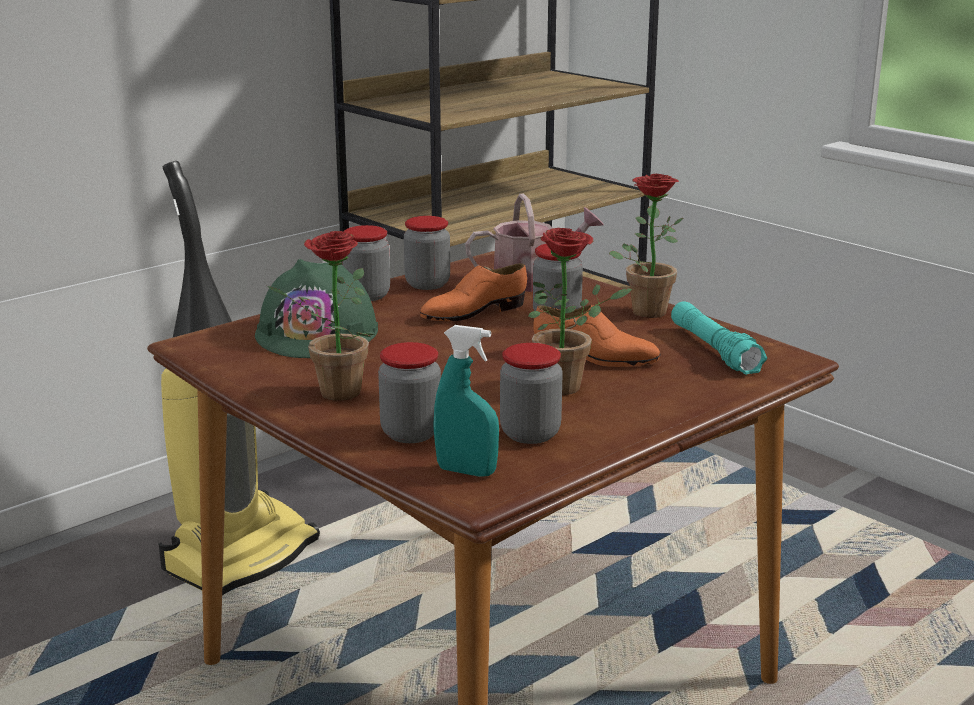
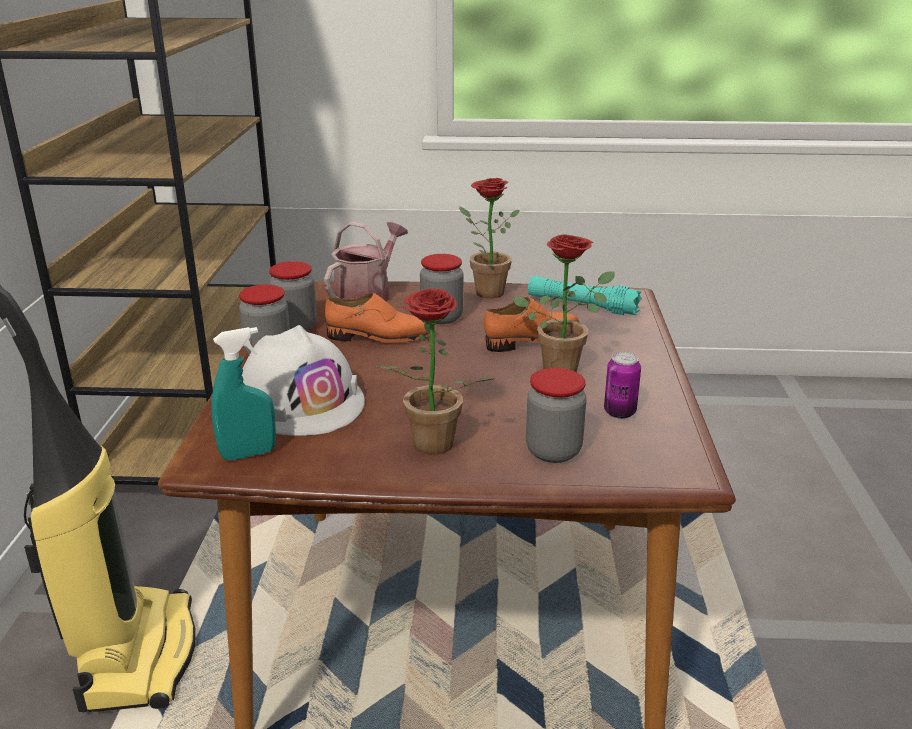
camera: 45 degrees left, 5 degrees up
(317, 333) = (301, 402): green hard hat -> white hard hat
(466, 471) = (648, 461): turquoise spray bottle -> turquoise spray bottle (248, 454)
(473, 312) = (380, 336): orange shoe -> orange shoe turned 105 degrees counterclockwise
(530, 434) = (619, 412): jar -> can

